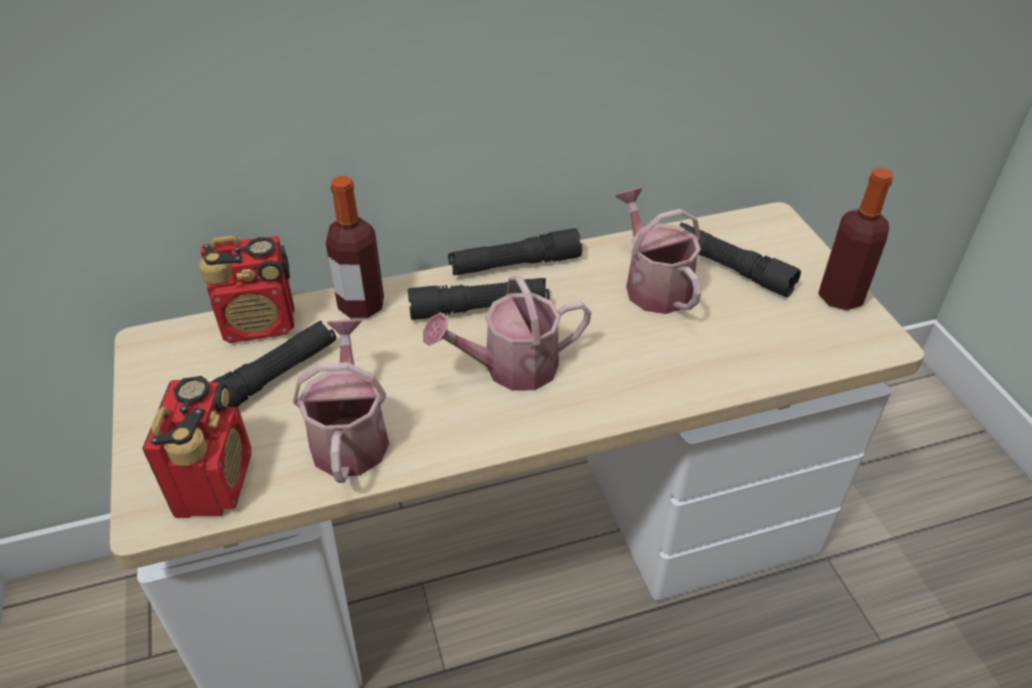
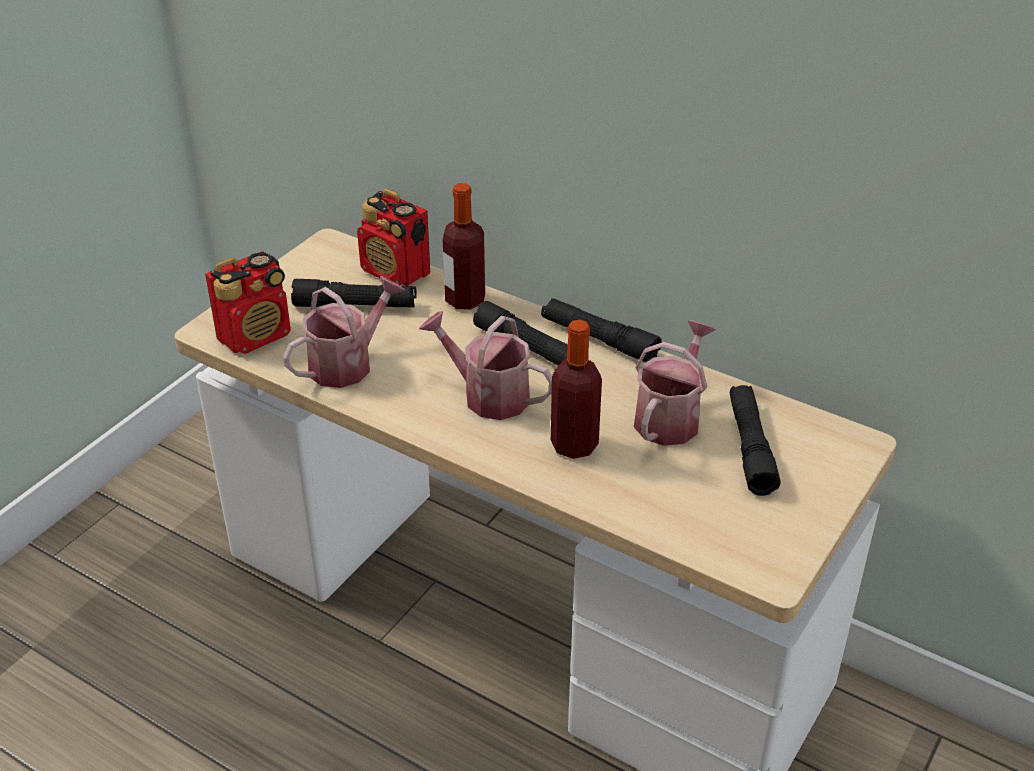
camera: 50 degrees right, 5 degrees down
(840, 297) = (801, 526): bottle -> bottle (574, 445)

